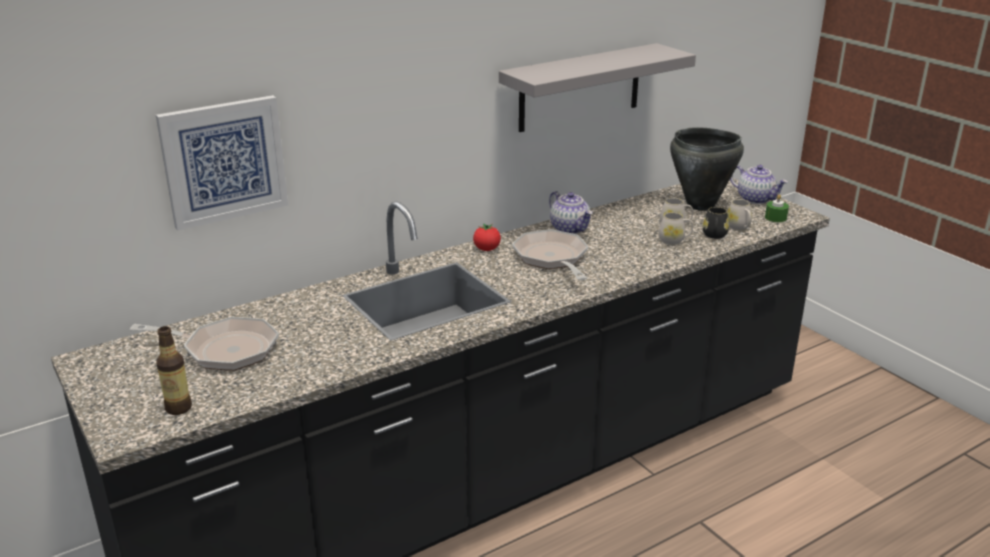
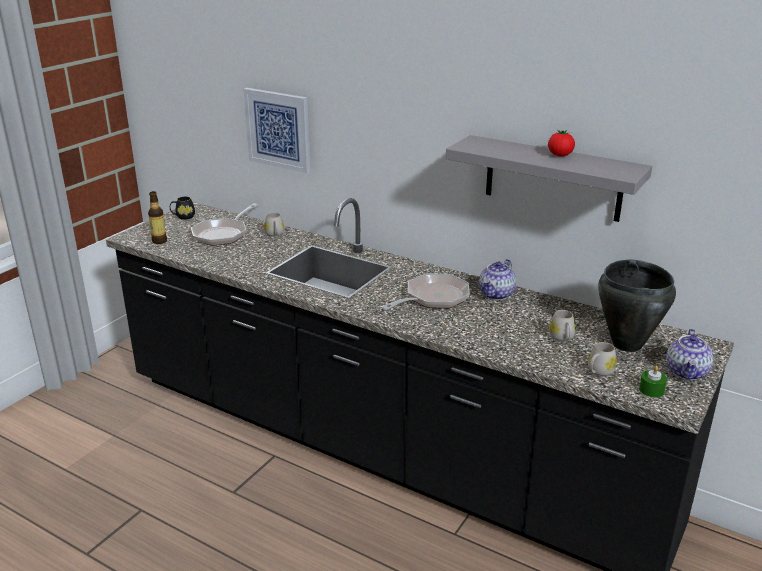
camera: 65 degrees right, 0 degrees up
(224, 350) = (223, 234): frying pan -> frying pan turned 45 degrees clockwise
(487, 249) = (423, 272): tomato -> tomato (560, 155)
(674, 240) = (528, 343): white mug -> white mug (275, 235)
(714, 236) = (561, 361): black mug -> black mug (183, 217)

